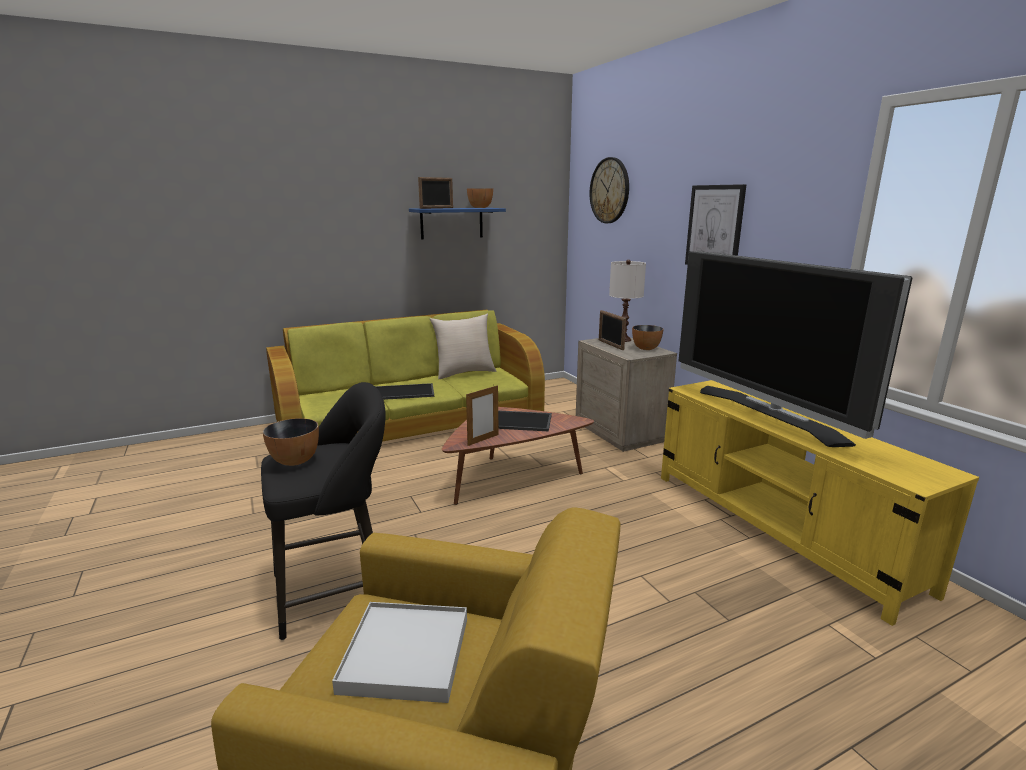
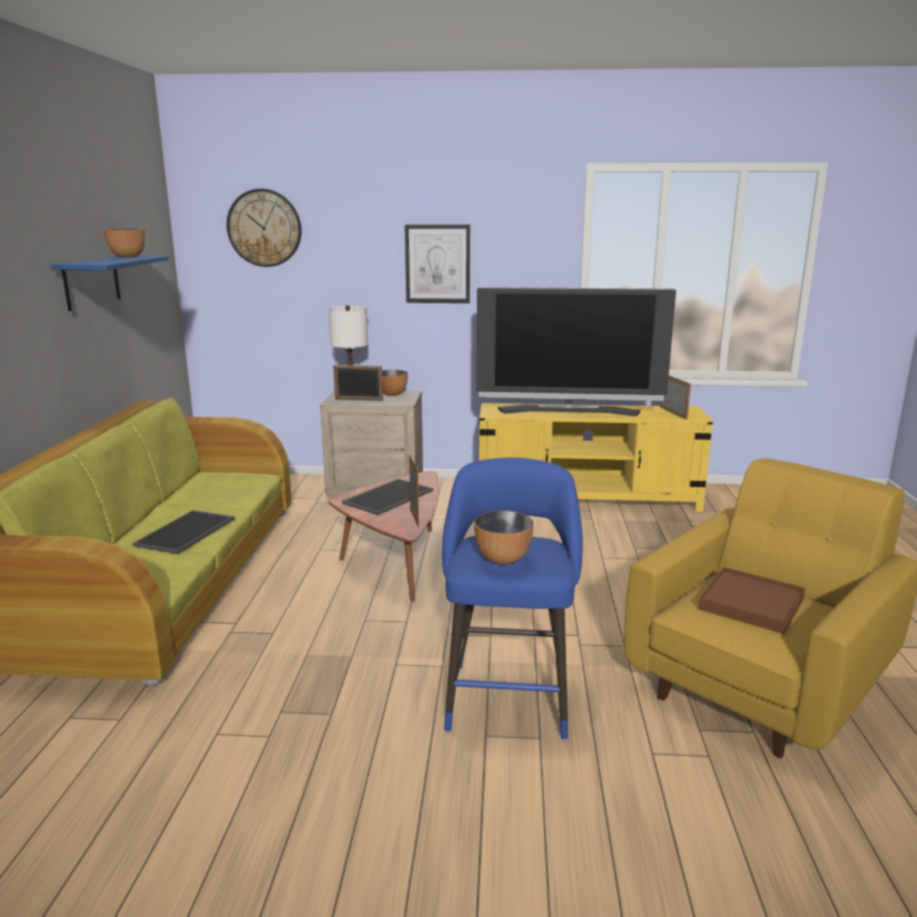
camera: 60 degrees left, 0 degrees up
(338, 590) = (508, 694): black stool -> blue stool
(406, 654) = (751, 604): white tray -> brown tray
(437, 208) = (98, 261): picture frame -> picture frame (673, 413)
(464, 373) = (179, 490): beige pillow -> none

